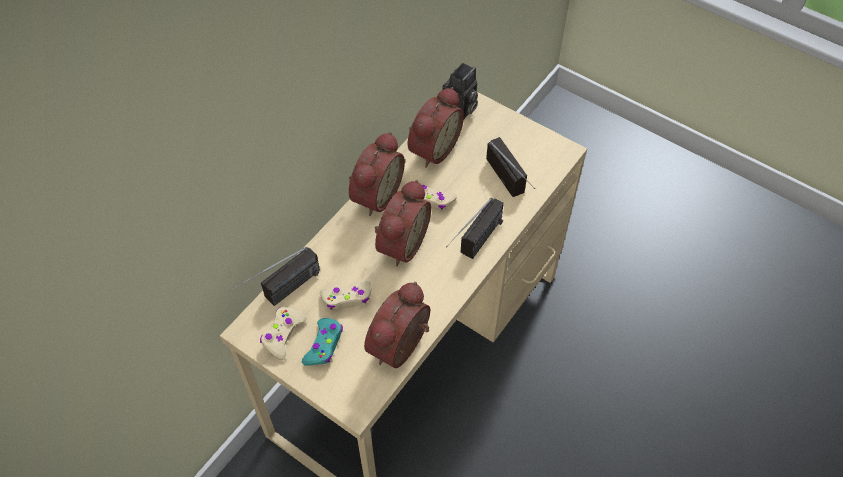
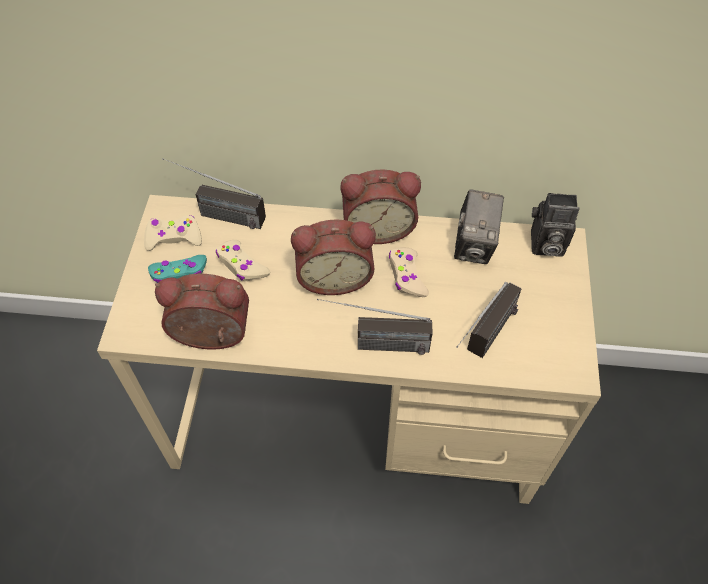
camera: 60 degrees right, 0 degrees up
(432, 148) = (474, 245): alarm clock -> camera

